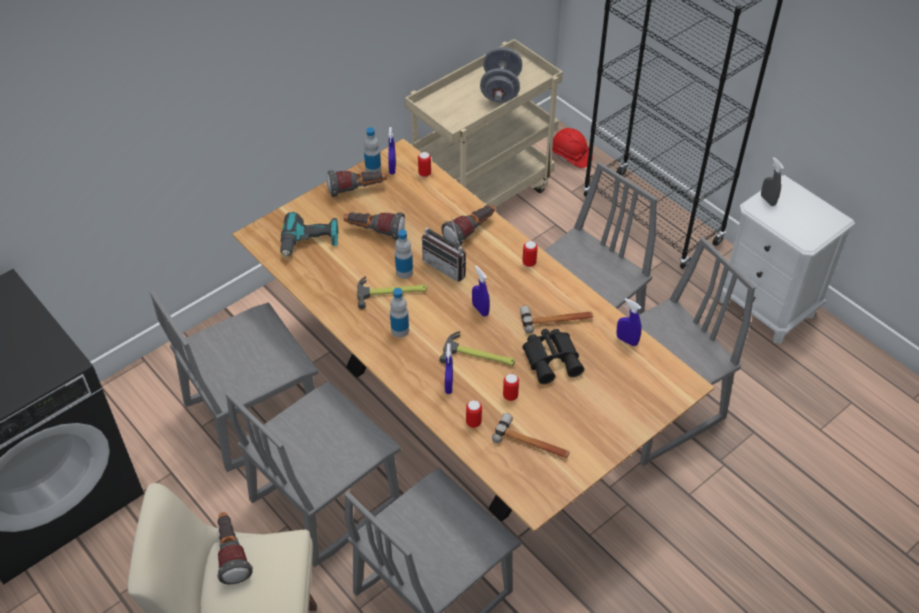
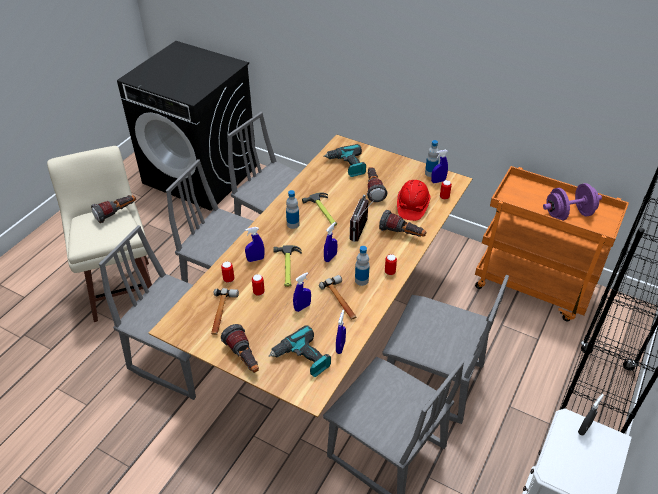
camera: 70 degrees right, 5 degrees down
(357, 190) = (407, 171): flashlight -> flashlight (244, 358)
(404, 272) = (345, 212): bottle -> bottle (361, 280)
(482, 196) = (533, 287): beige cart -> orange cart
(500, 90) = (568, 214): grey dumbbell -> purple dumbbell
(552, 359) = (302, 307): black binoculars -> blue spray bottle
(570, 156) = (621, 329): red hard hat -> red hard hat (412, 206)
(632, 379) = (302, 359): none -> power drill

